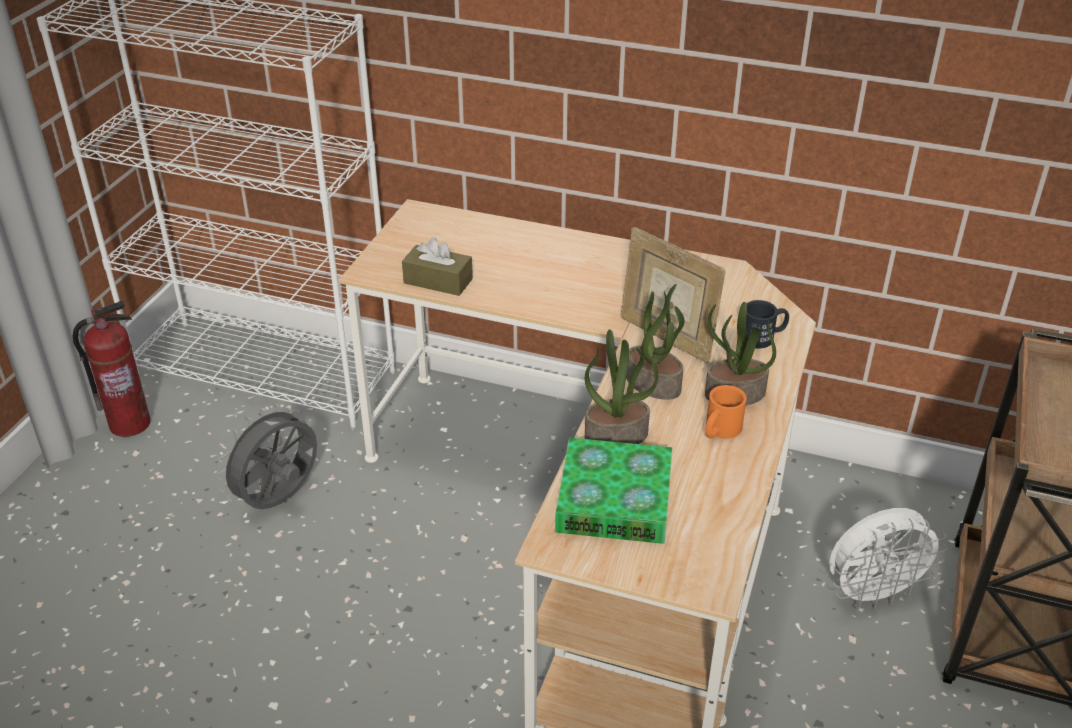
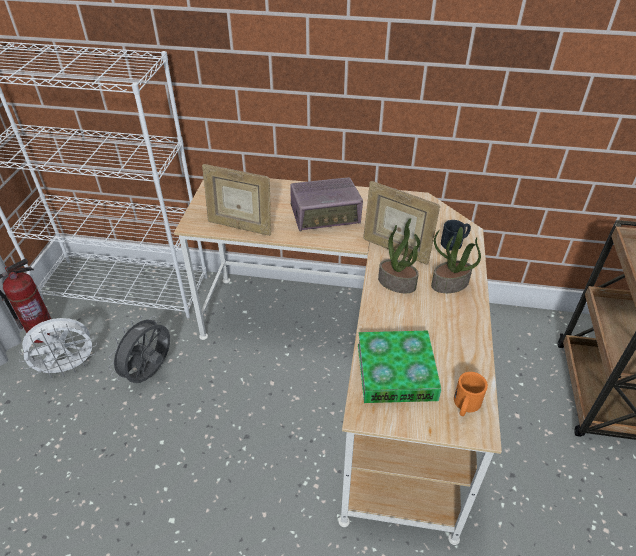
camera: 10 degrees left, 5 degrees up
(438, 281) = (240, 226): brown tissue box -> picture frame
(572, 278) = (325, 215): none -> radio
(616, 435) = (384, 323): potted plant -> none
(719, 431) = (448, 311): orange mug -> orange mug (465, 405)
(873, 594) = (521, 384): white fan -> white fan (68, 367)

